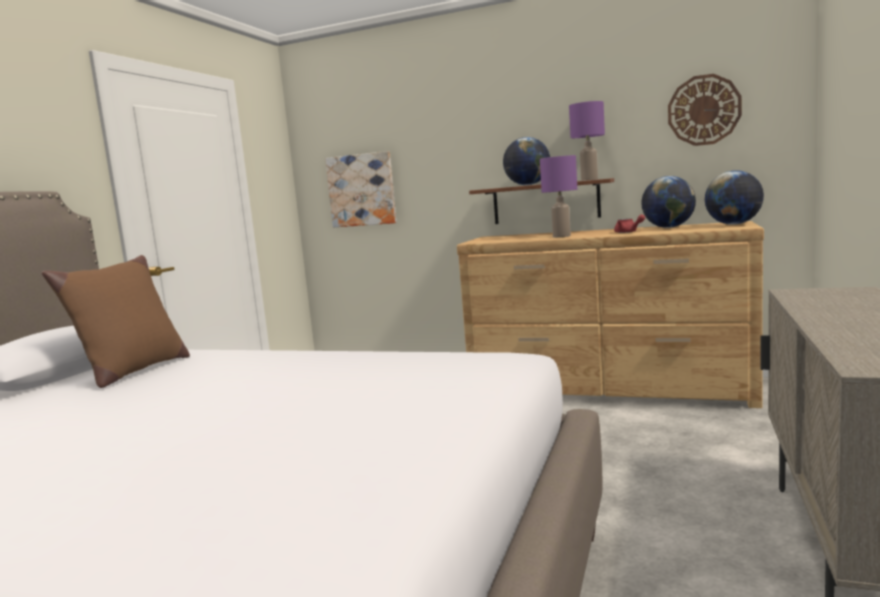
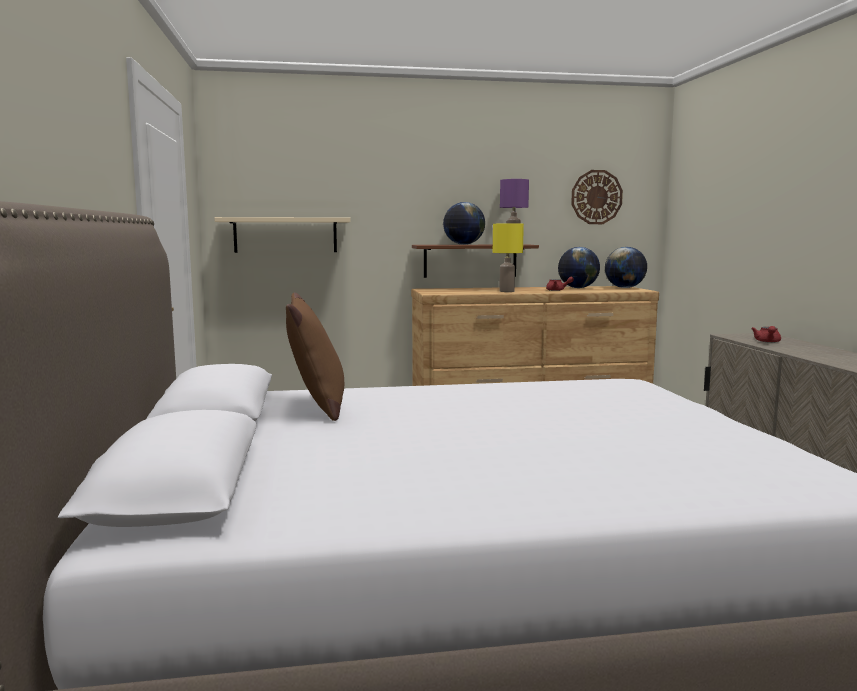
camera: 30 degrees left, 0 degrees up
(361, 190) = (285, 235): picture -> beige shelf
(562, 236) = (507, 291): purple table lamp -> yellow table lamp
(826, 303) = (767, 342): none -> red teapot

